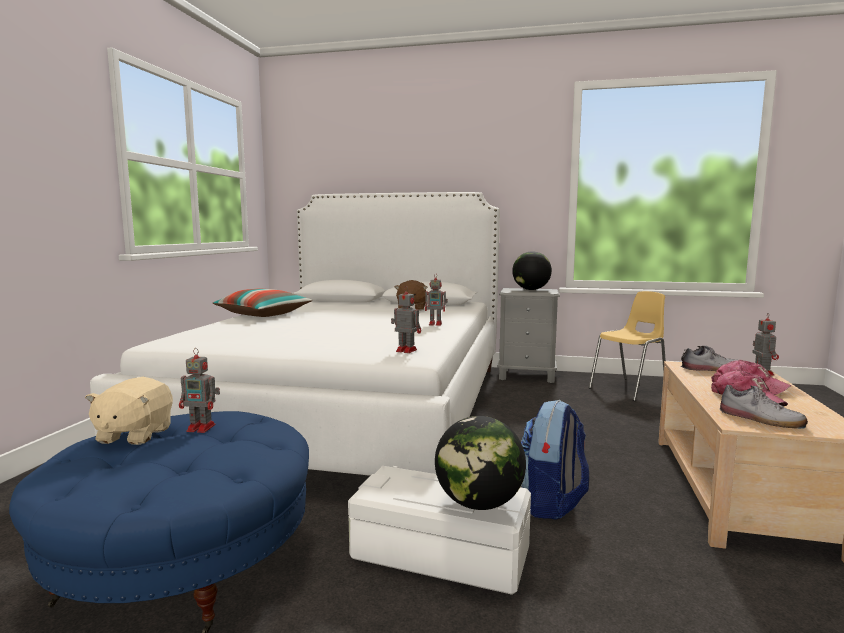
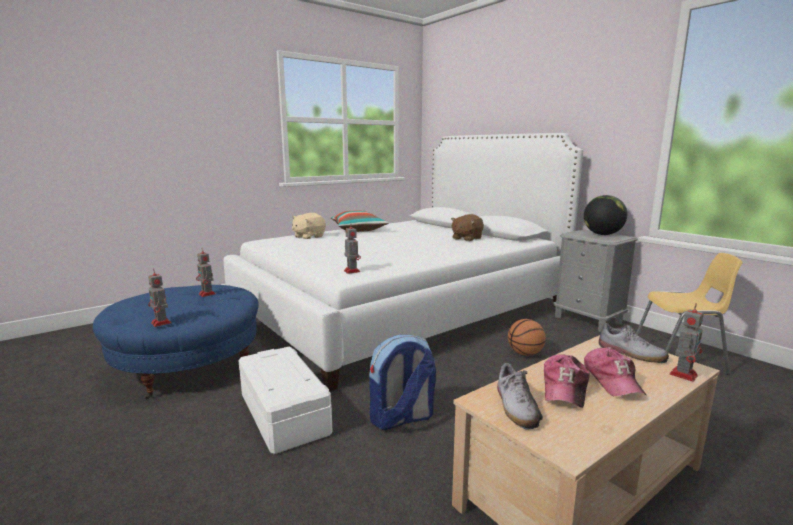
camera: 40 degrees right, 5 degrees up
(134, 435) = (181, 290): beige plush toy -> beige plush toy (308, 237)
(436, 324) = (439, 255): toy robot -> toy robot (161, 323)
(479, 504) = (280, 387): globe -> none
(535, 414) = (525, 354): none -> basketball

